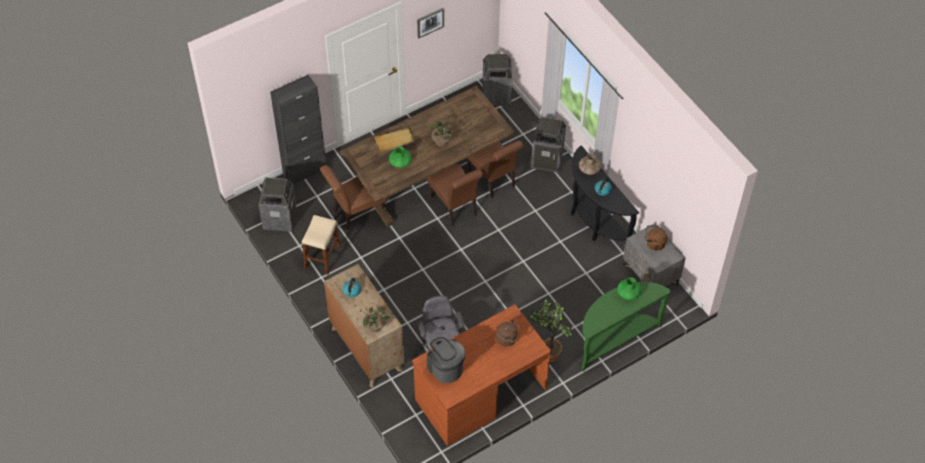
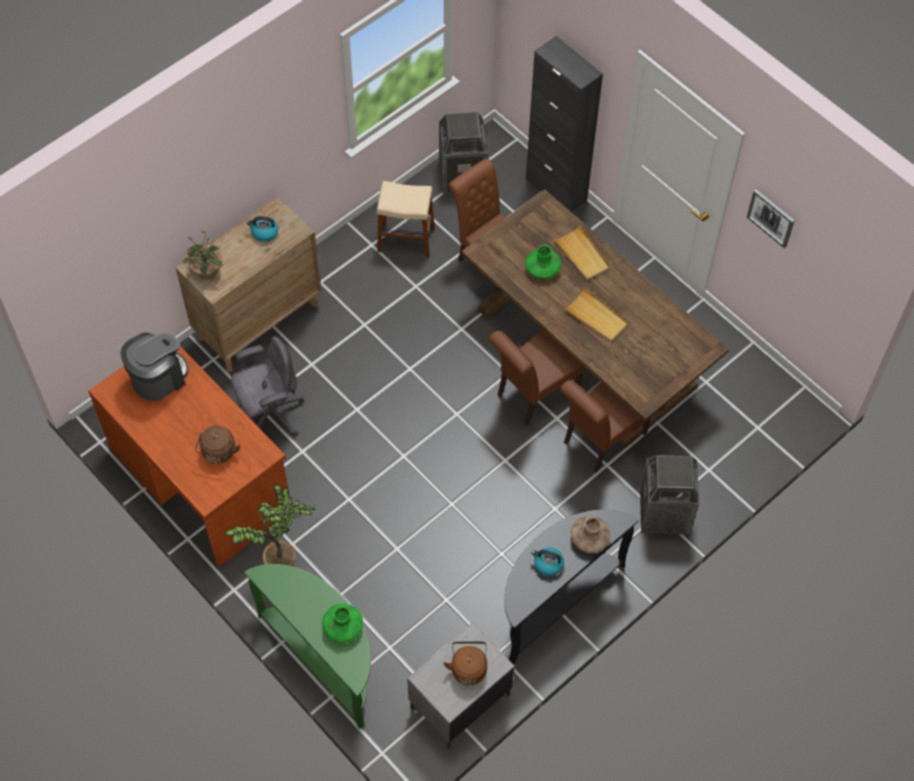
camera: 80 degrees right, 5 degrees up
(441, 141) = (597, 317): potted plant -> beige tray
(496, 96) = (778, 419): trash can -> none

